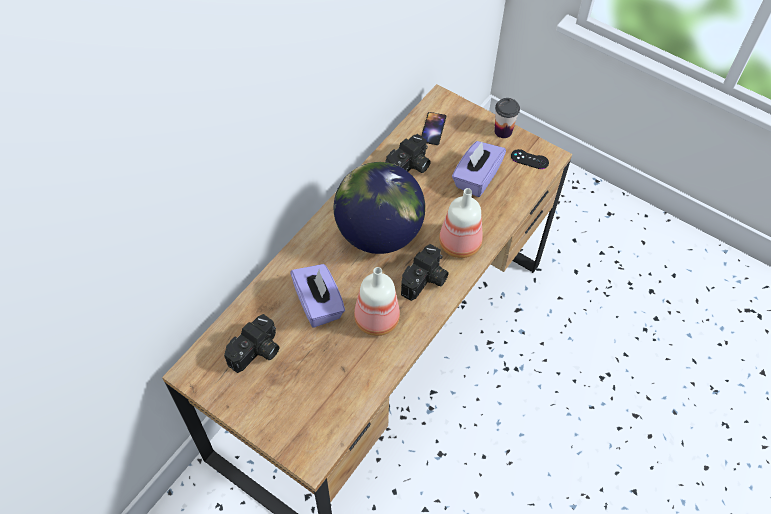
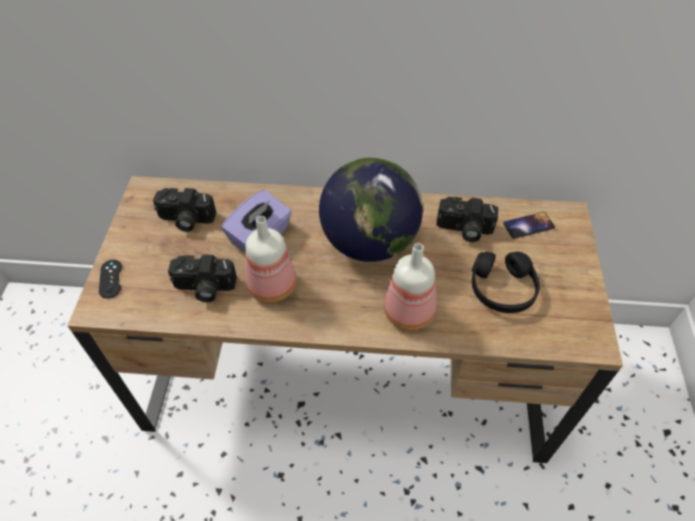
camera: 60 degrees right, 5 degrees down
(425, 281) = (341, 305): camera -> camera (204, 288)
(476, 178) = (502, 288): purple tissue box -> black headphones
(503, 131) = (585, 284): cup -> none
(529, 159) = (572, 326): black game controller -> black game controller (110, 279)

